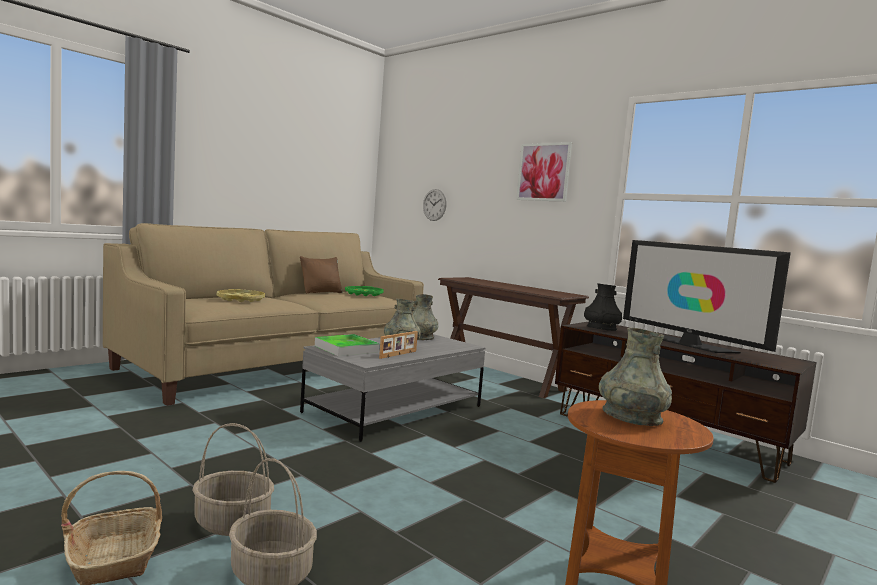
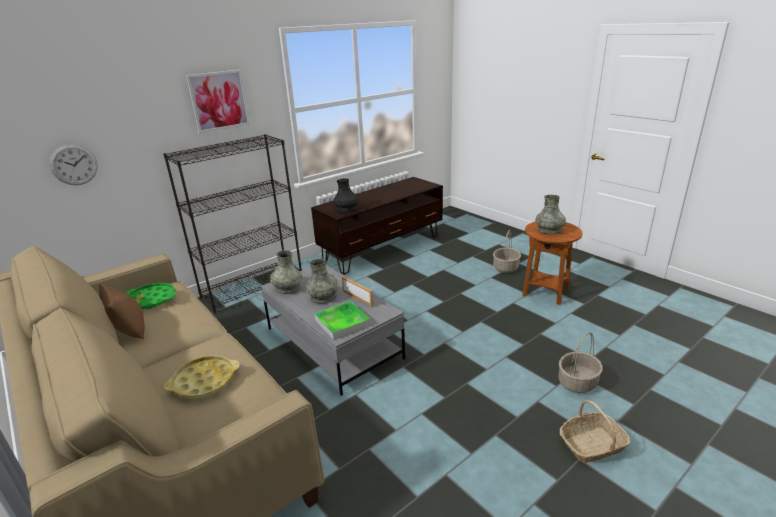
camera: 80 degrees left, 20 degrees up
(231, 523) = (538, 404): basket -> basket (506, 268)
(500, 378) = (253, 287): brown console table -> black bookcase
(690, 344) = (385, 194): television -> none

